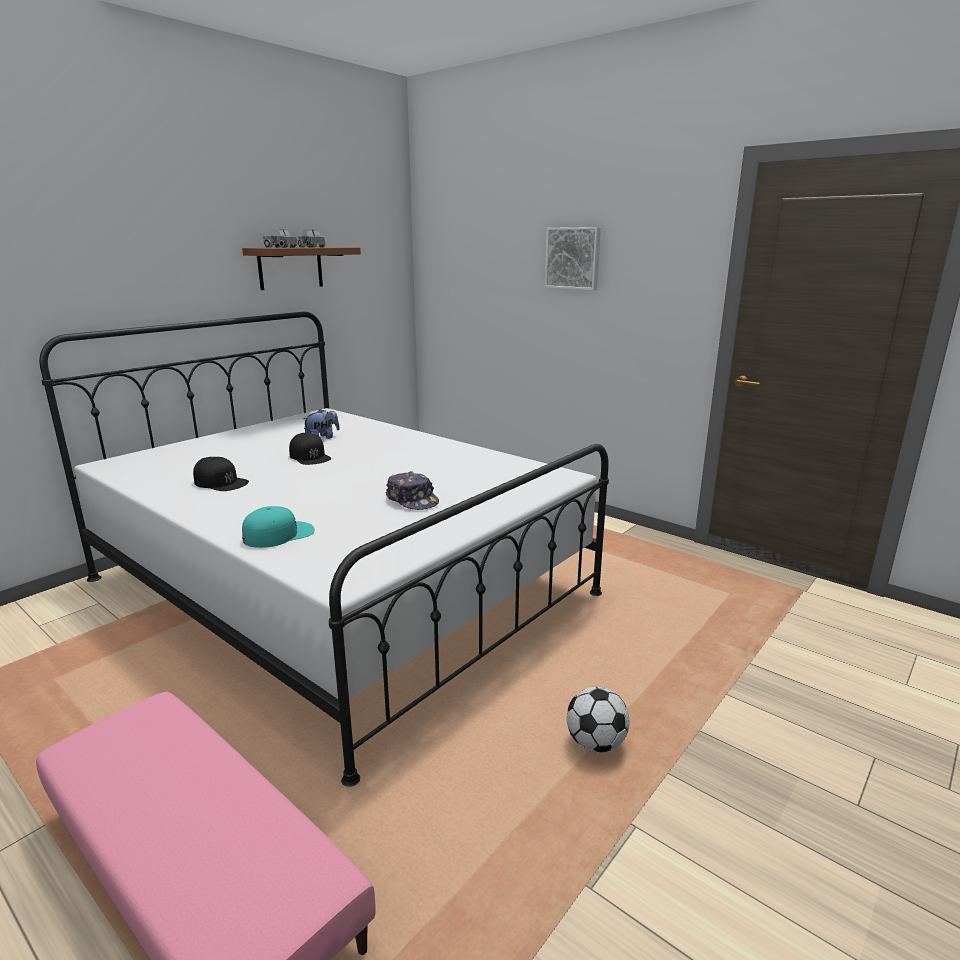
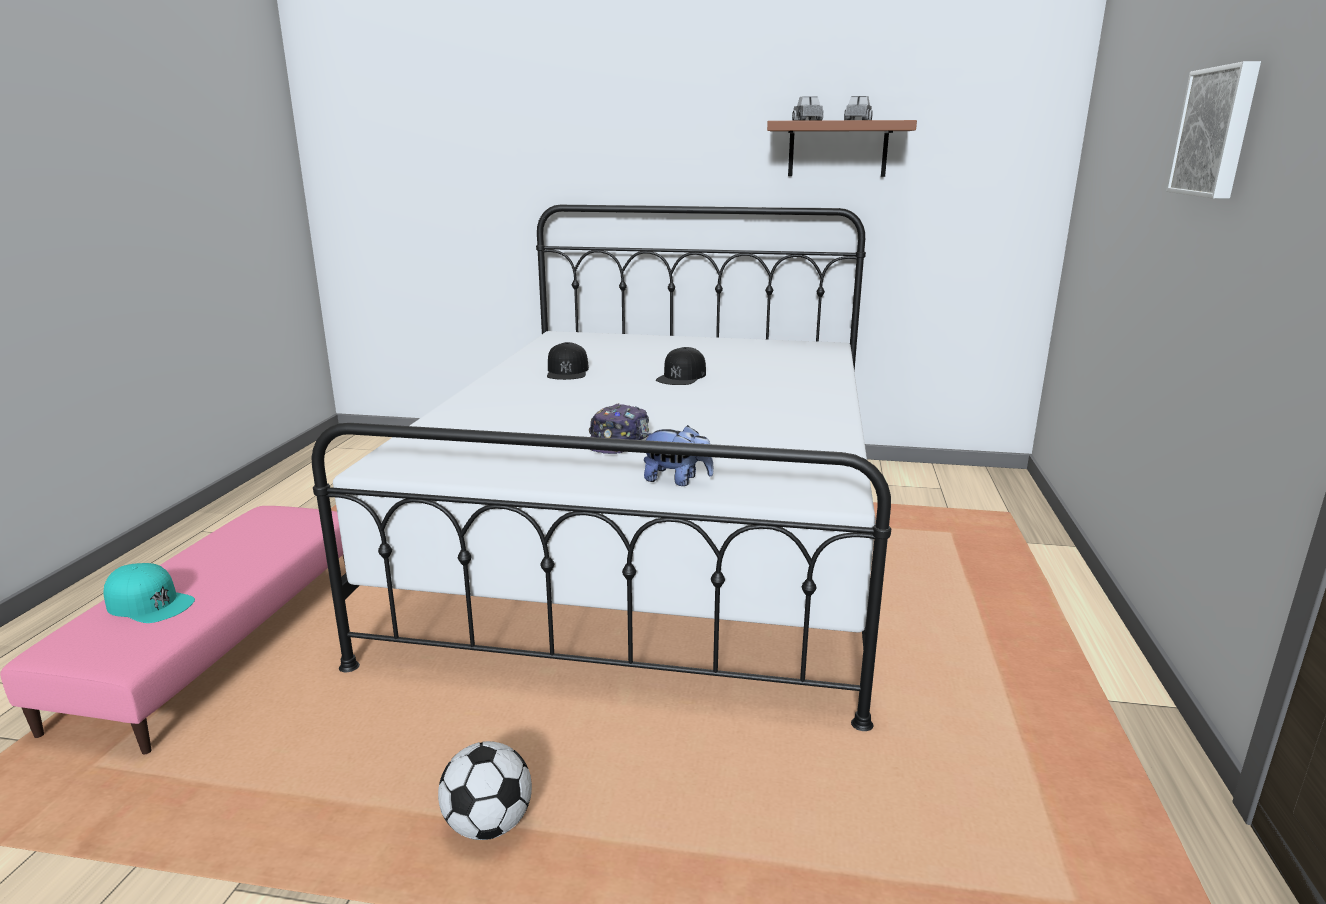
camera: 60 degrees right, 0 degrees up
(279, 534) = (471, 419): turquoise cap -> turquoise cap (150, 603)
(322, 438) = (745, 366): plush toy -> plush toy (676, 480)

